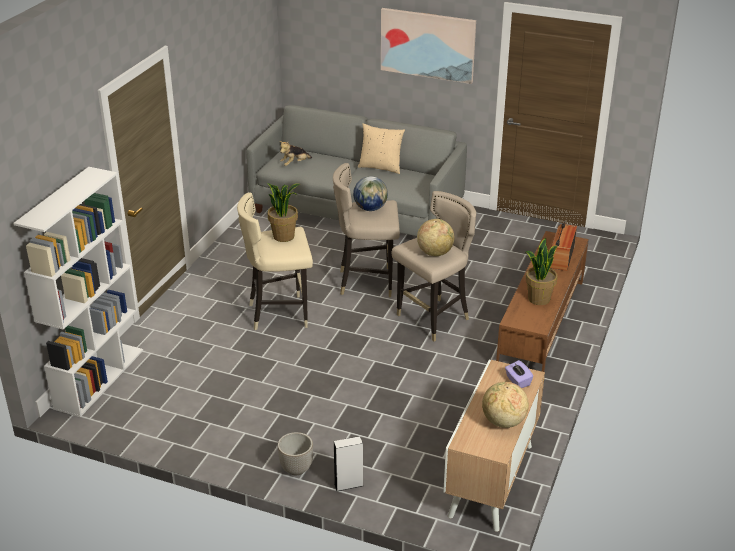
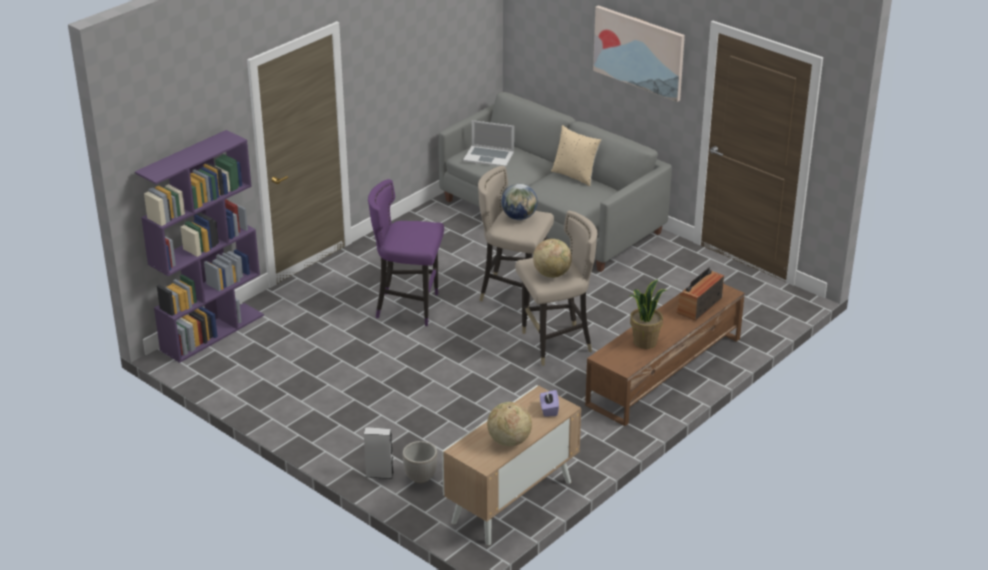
camera: 20 degrees right, 0 degrees up
(99, 378) = (212, 332): white bookcase -> purple bookcase
(279, 314) = (408, 307): beige stool -> purple stool
(284, 236) = (417, 229): potted plant -> none
(295, 164) = (488, 156): plush toy -> laptop
(296, 468) = (341, 450): planter -> planter (420, 477)

